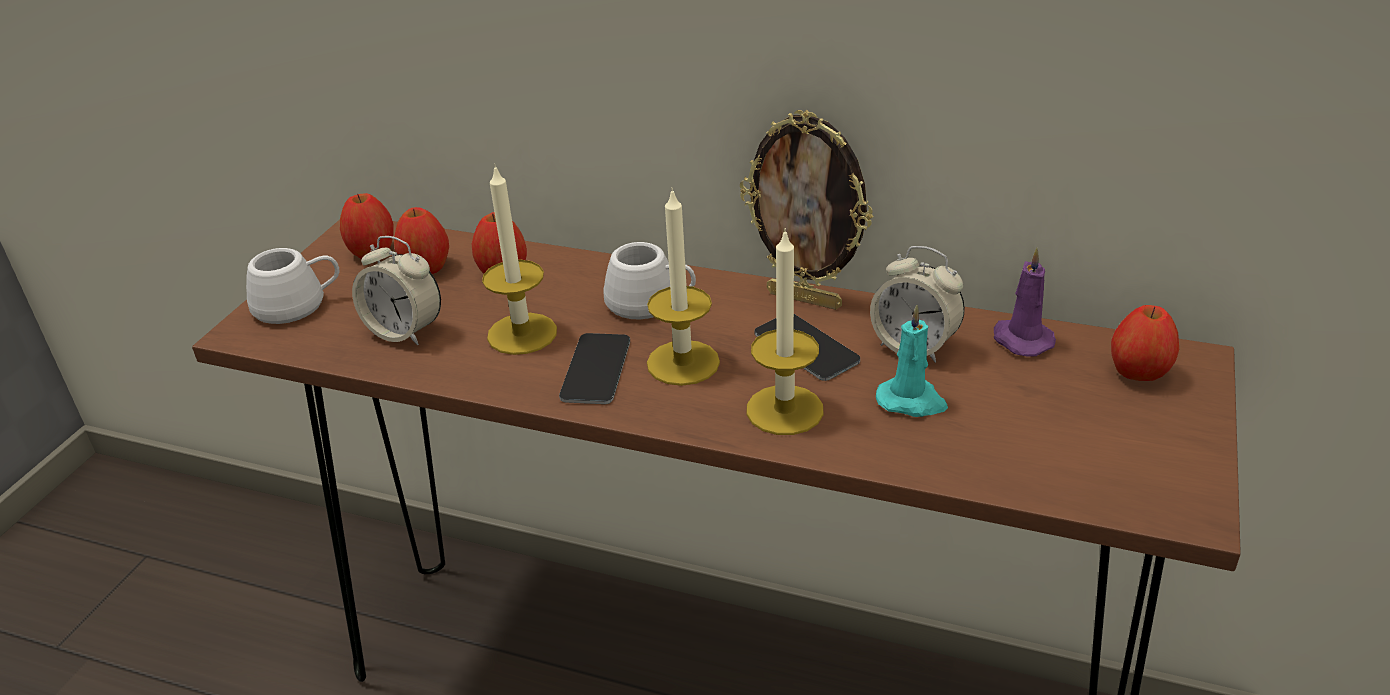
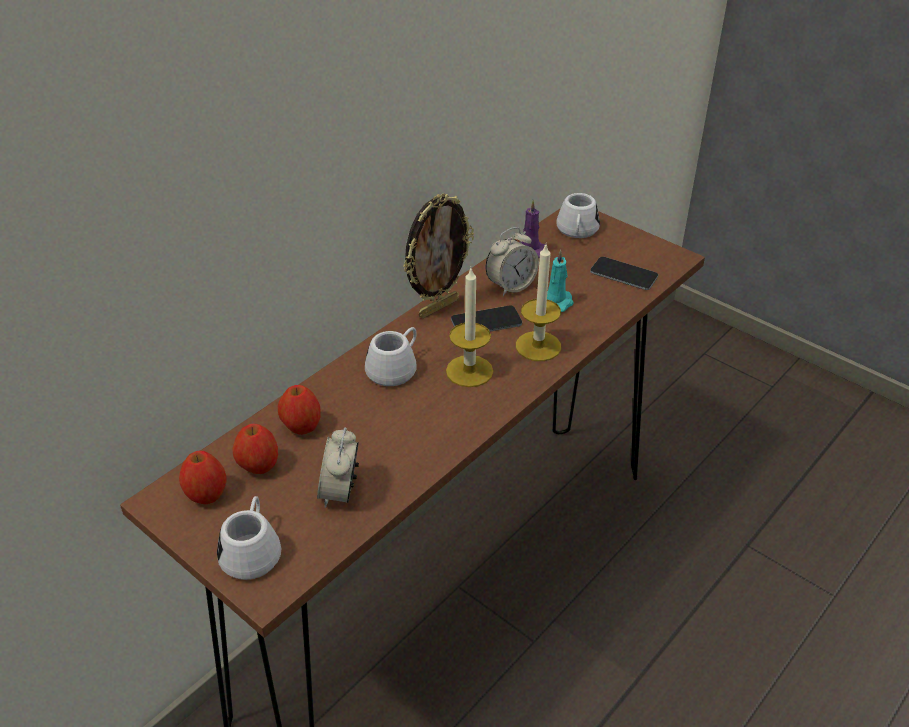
camera: 70 degrees left, 5 degrees up
(405, 331) = (340, 492): alarm clock -> alarm clock turned 135 degrees clockwise
(522, 334) = (387, 433): candle -> none
(596, 369) = (451, 408): phone -> phone (623, 274)
(1137, 374) = (577, 231): apple -> white mug

